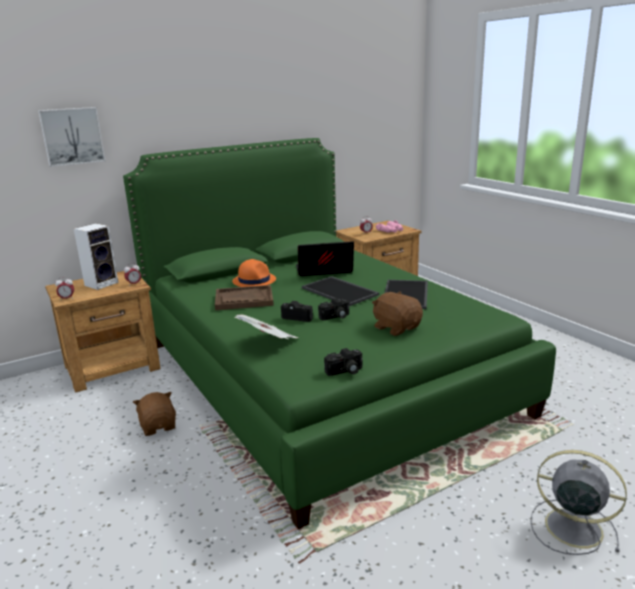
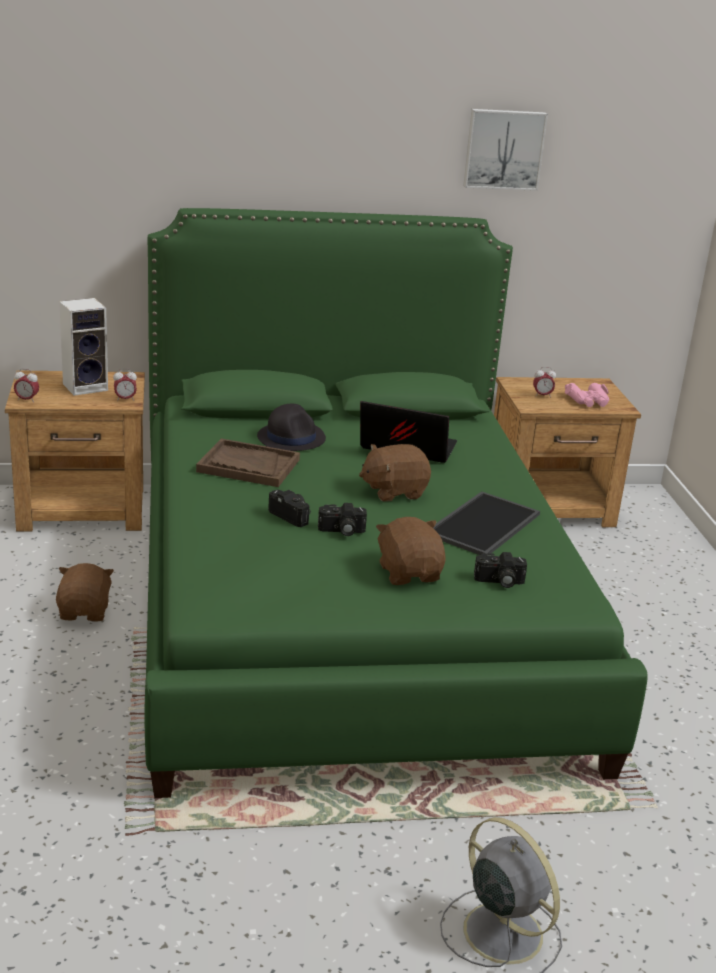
camera: 20 degrees right, 5 degrees up
(72, 136) = (87, 166): picture -> picture (503, 149)
(254, 281) = (291, 438): orange hat -> black hat
(267, 342) = (216, 541): newspaper -> none
(341, 291) = (394, 491): tray -> brown plush toy
(345, 371) = (273, 614): camera -> camera (499, 582)

